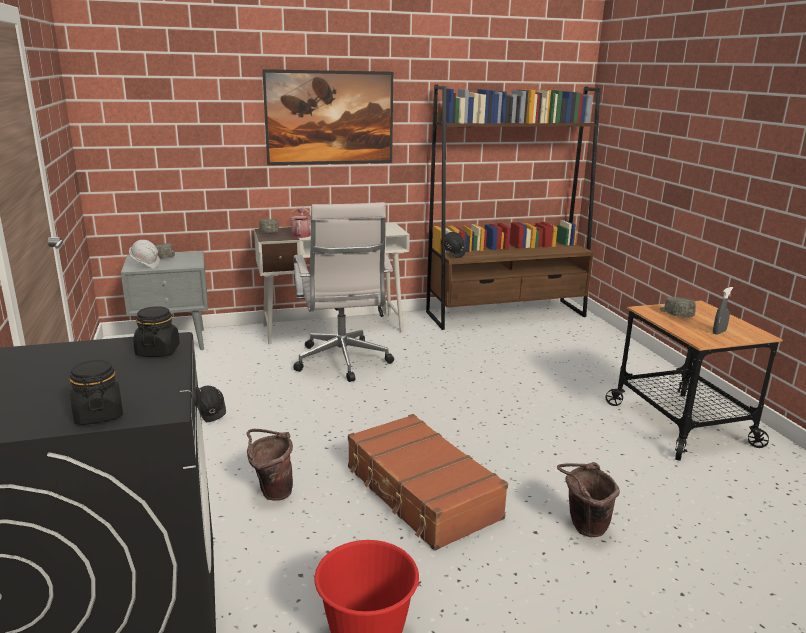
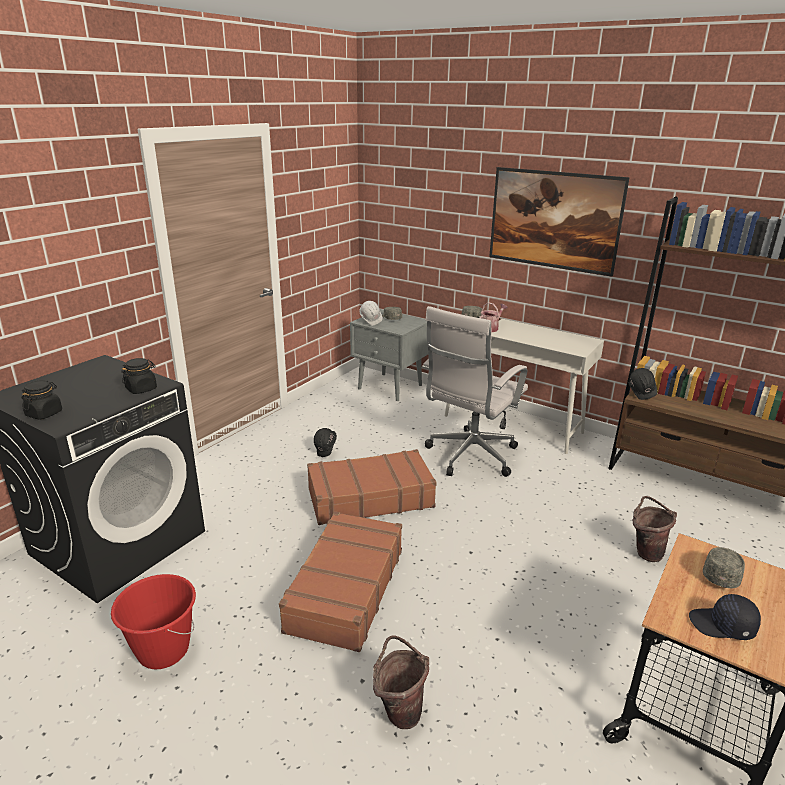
camera: 50 degrees right, 5 degrees up
(271, 492) = (273, 524): brown bucket -> brown bucket (645, 551)
(319, 426) = (370, 497): none -> brown suitcase
(719, 332) = (722, 626): grey spray bottle -> black cap

